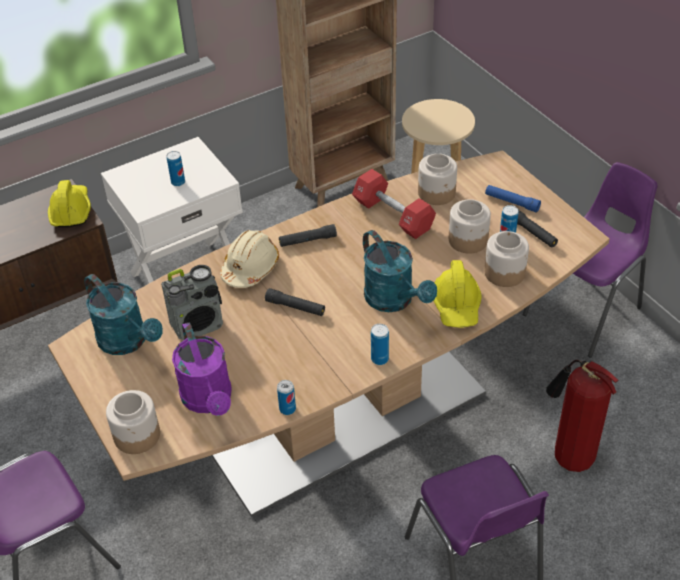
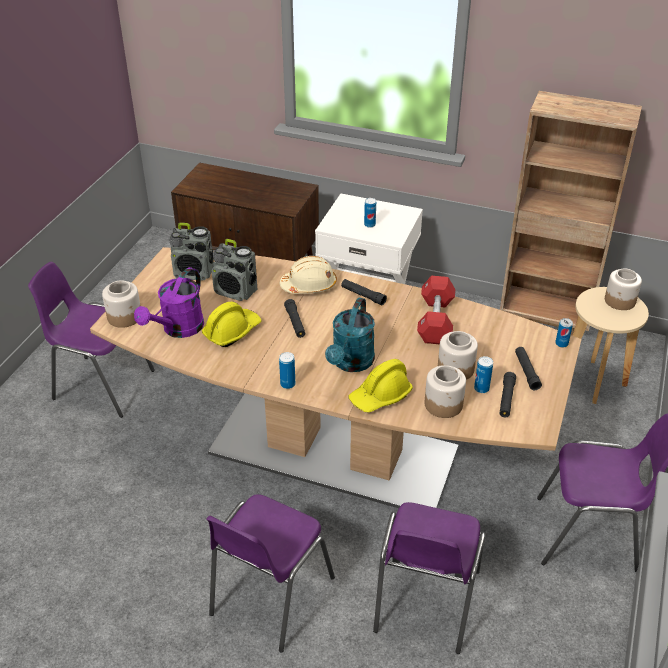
camera: 50 degrees right, 5 degrees down
(71, 211) = (290, 200): yellow hard hat -> yellow hard hat (232, 331)
(128, 342) = (194, 273): turquoise watering can -> radio
(287, 409) = (202, 365): can -> can (561, 343)
(437, 193) = (486, 329): jar -> jar (620, 301)
(511, 202) = (526, 372): blue flashlight -> black flashlight
(568, 457) = (424, 603): fire extinguisher -> purple chair

